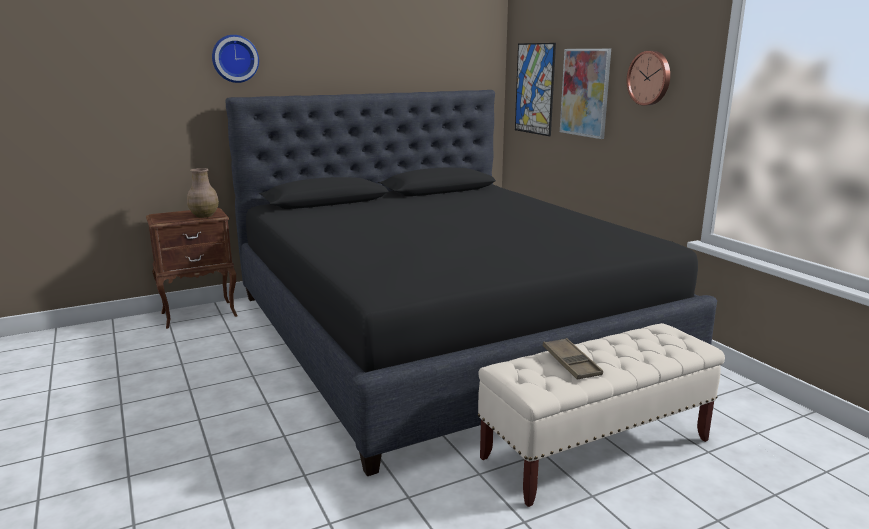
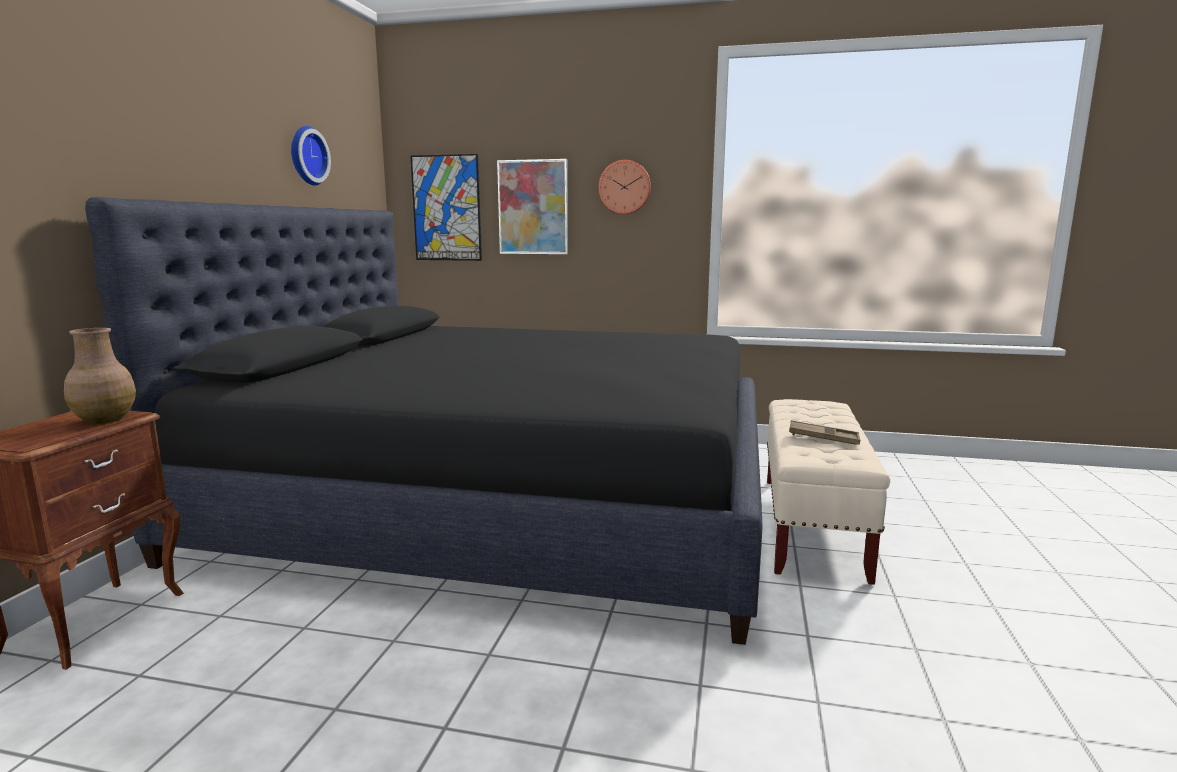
camera: 50 degrees left, 5 degrees down
(235, 58) = (83, 128): wall clock -> wall clock (306, 156)

